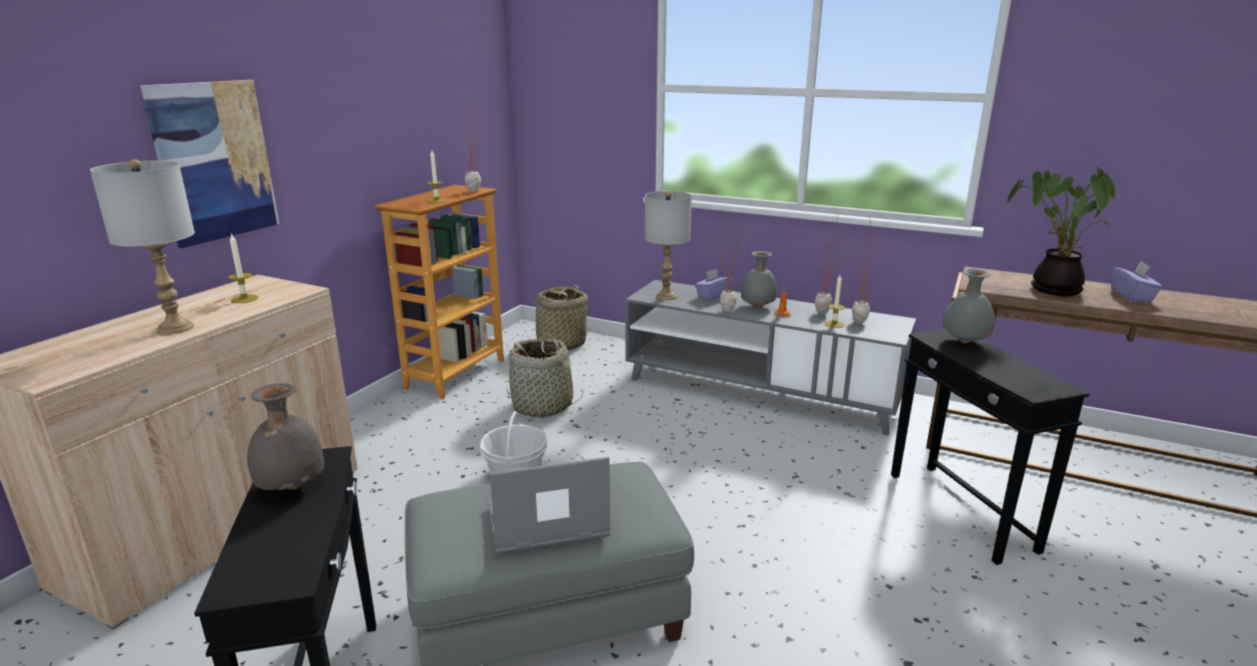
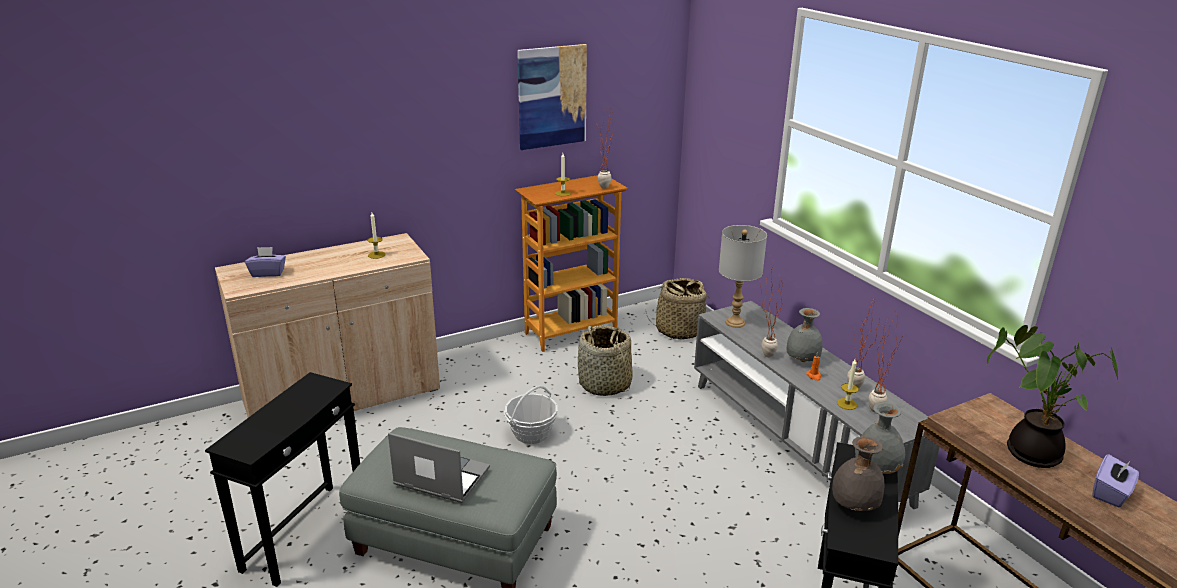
camera: 35 degrees right, 5 degrees up
(174, 328) = (320, 270): grey table lamp -> none
(214, 161) = (385, 154): picture -> picture (552, 96)
(290, 487) = (299, 398): grey vase -> grey vase (853, 505)
(712, 296) = (777, 335): purple tissue box -> purple tissue box (268, 273)

